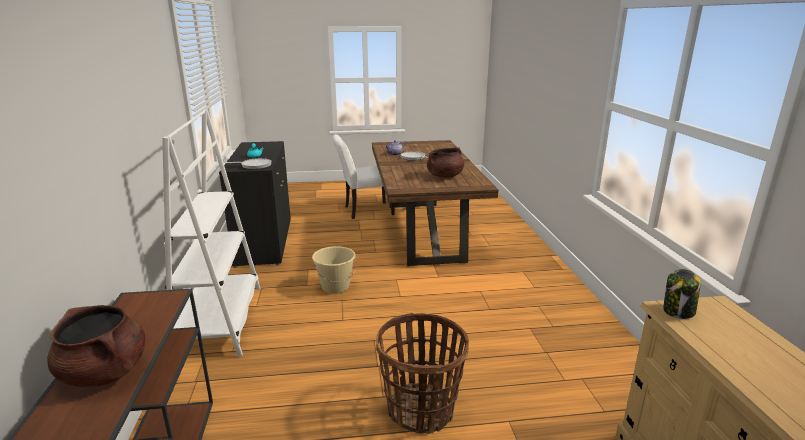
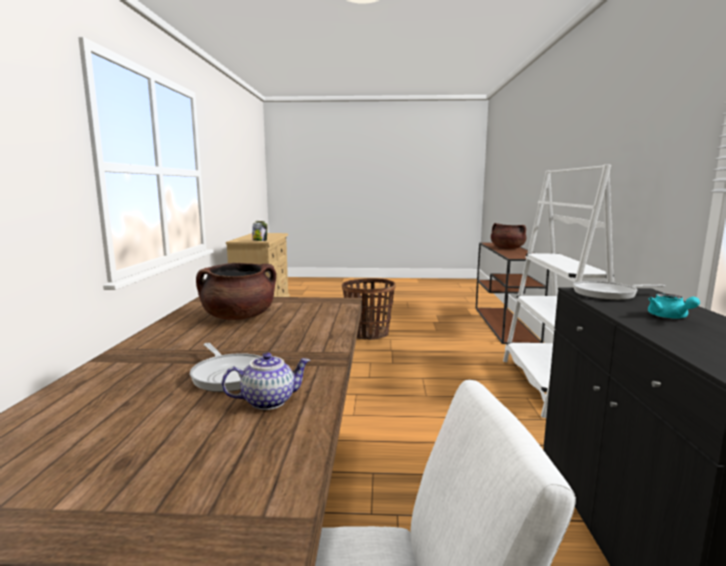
camera: 170 degrees left, 10 degrees down
(335, 287) = (437, 411): beige bucket -> none

